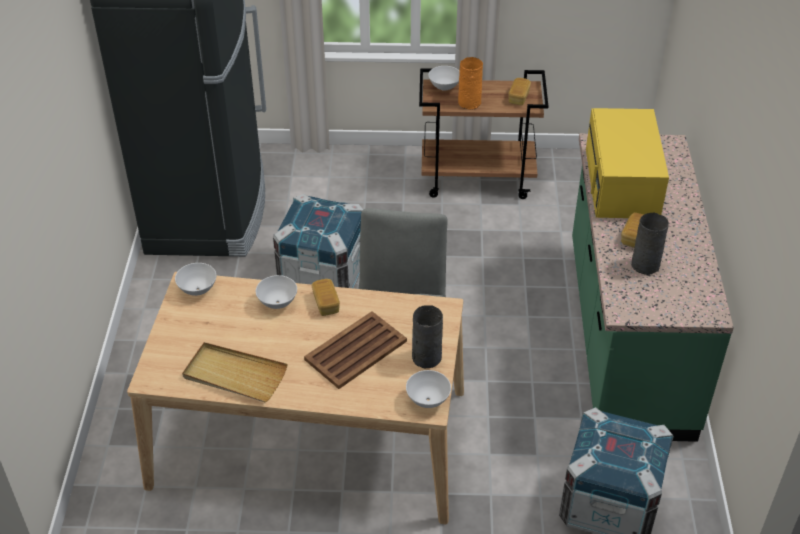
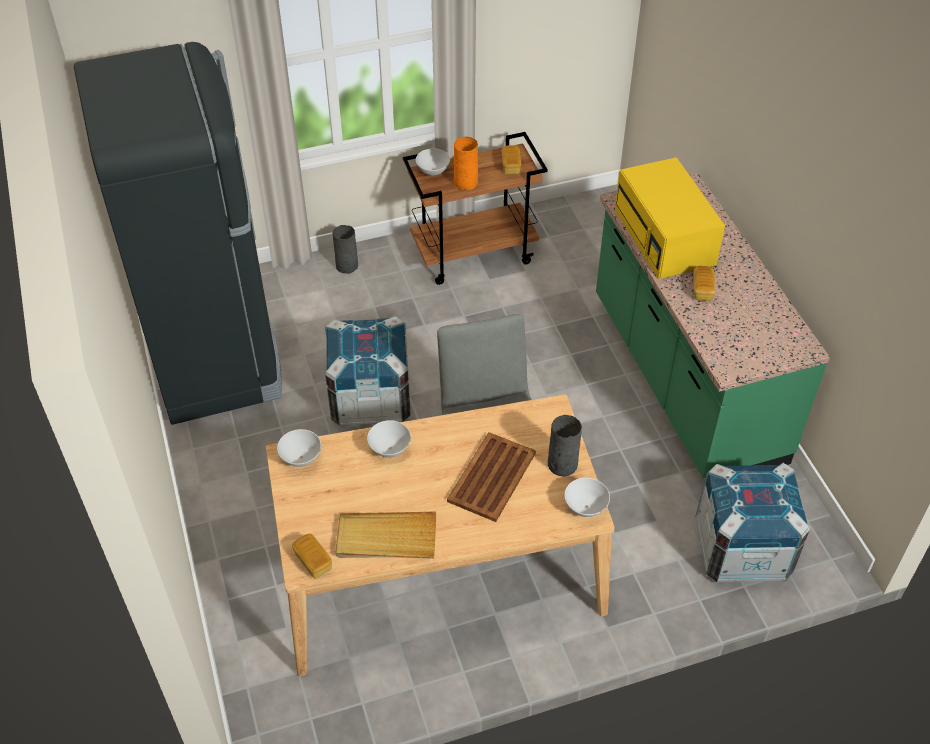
camera: 20 degrees left, 5 degrees up
(326, 303) = (438, 436): bread -> bread (313, 561)
(646, 265) = (726, 316): grey vase -> grey vase (347, 266)

